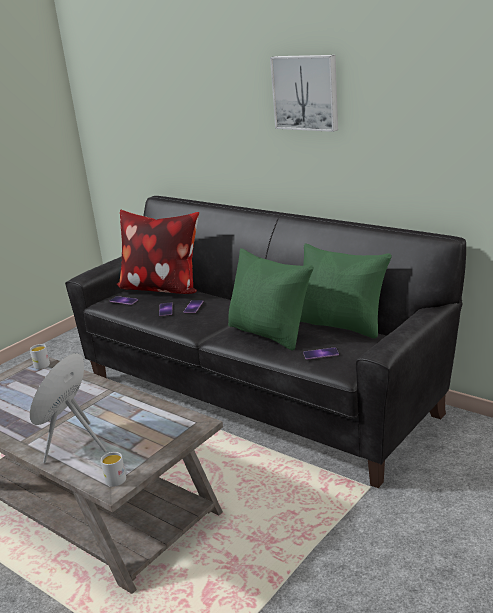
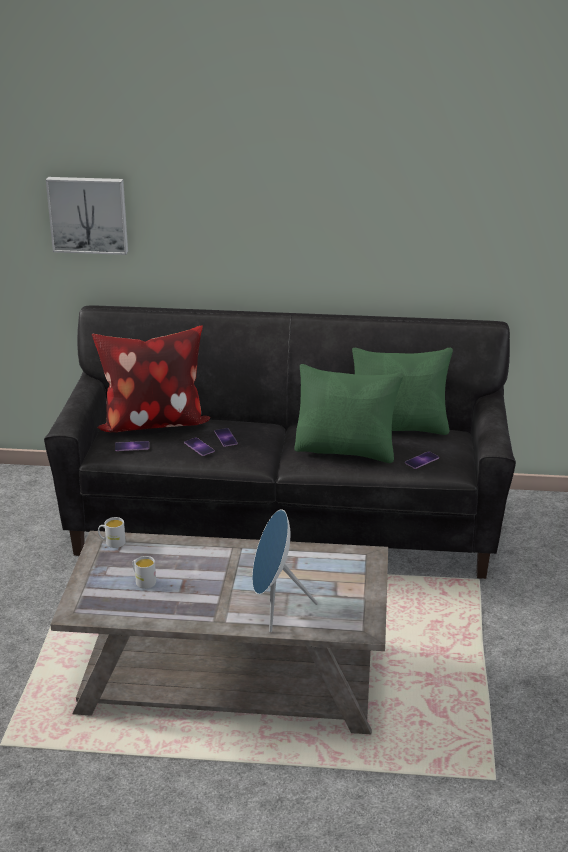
camera: 35 degrees left, 5 degrees up
(115, 477) = (357, 622): white mug -> white mug (143, 581)
(306, 92) = (327, 182): picture -> picture (88, 214)

